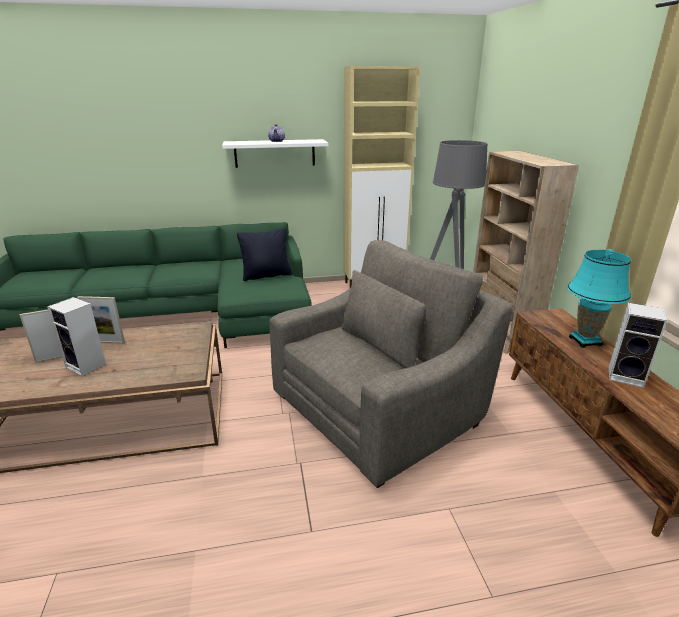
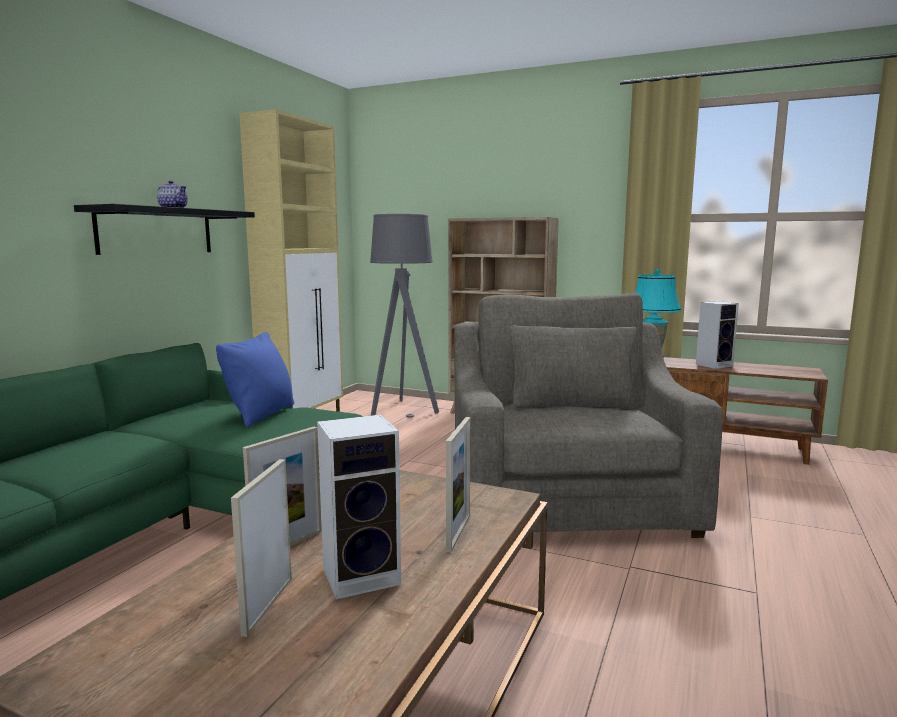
camera: 55 degrees left, 15 degrees down
(138, 373) = (458, 533): none -> picture frame
(266, 275) = (261, 414): black pillow -> blue pillow
(275, 153) = (156, 231): white shelf -> black shelf

